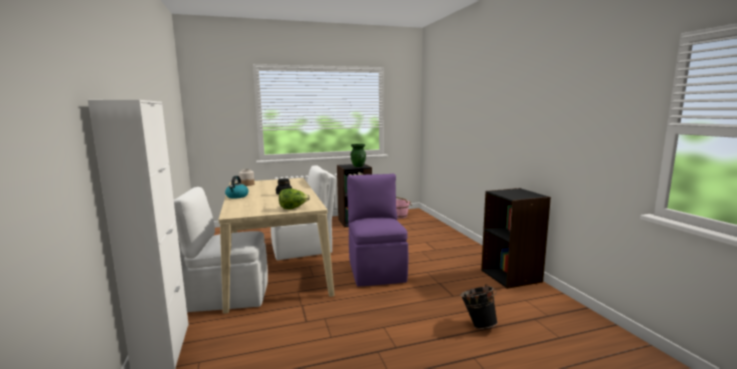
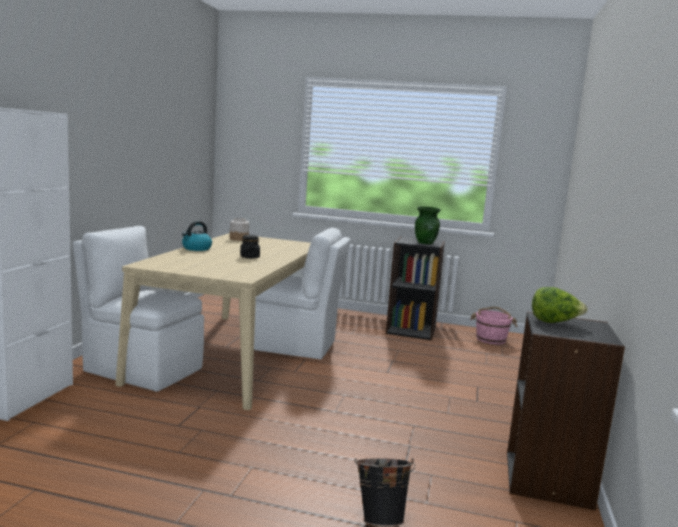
camera: 30 degrees right, 0 degrees up
(293, 208) = (218, 273): lettuce -> lettuce (554, 322)
(376, 270) = (346, 398): purple chair -> none

